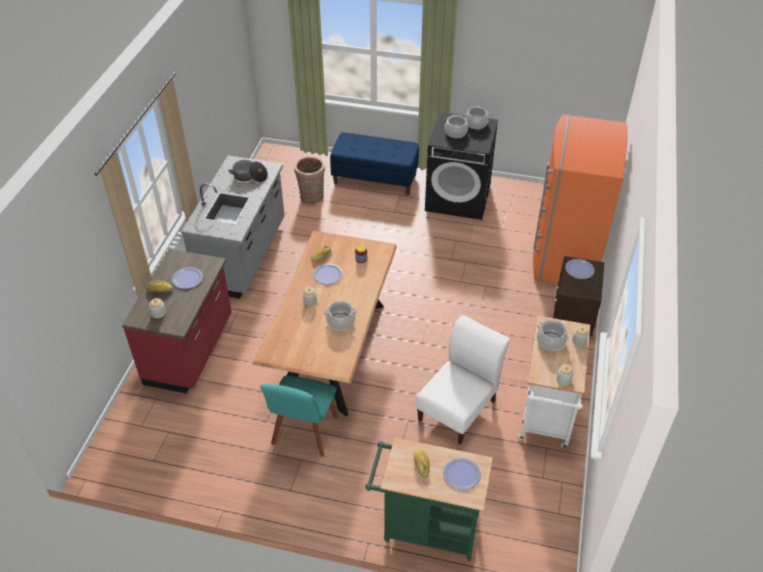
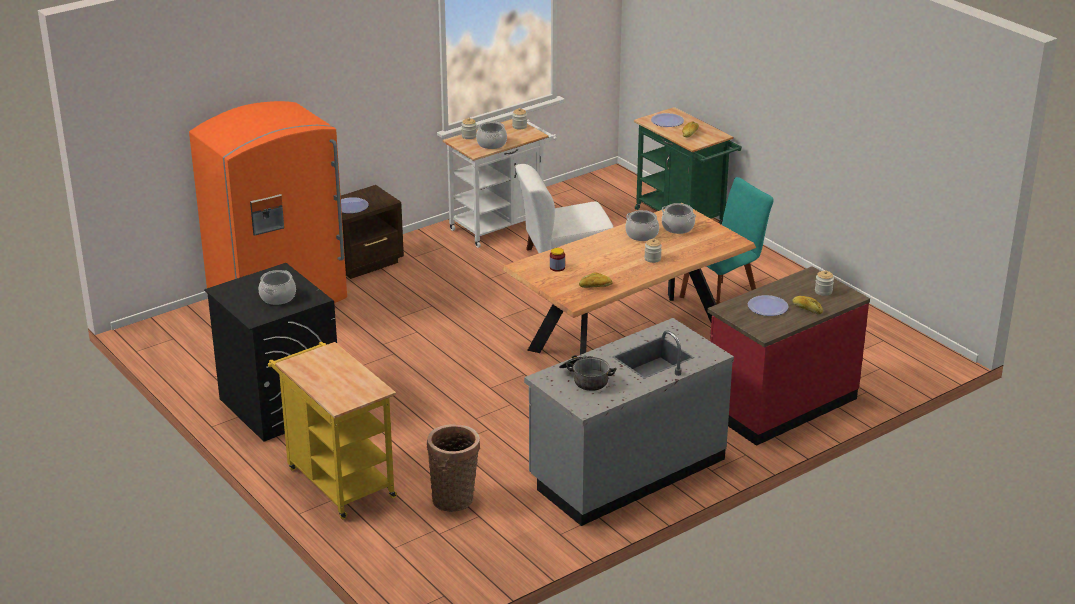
camera: 140 degrees left, 15 degrees down
(328, 275) = (608, 270): plate -> none
(375, 179) = (337, 480): blue bench -> yellow cart
(476, 124) = (237, 295): cooking pot -> cooking pot (678, 227)

